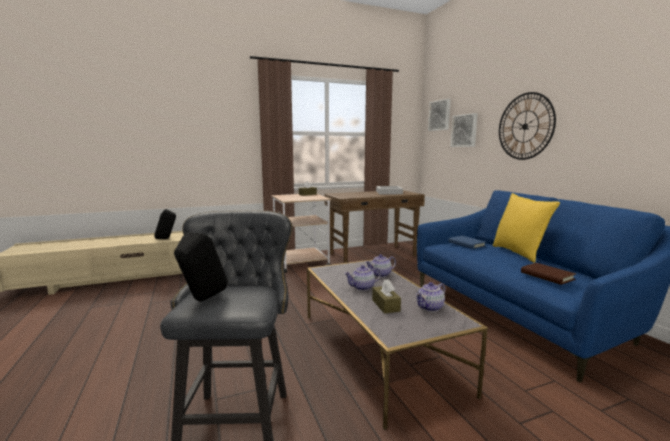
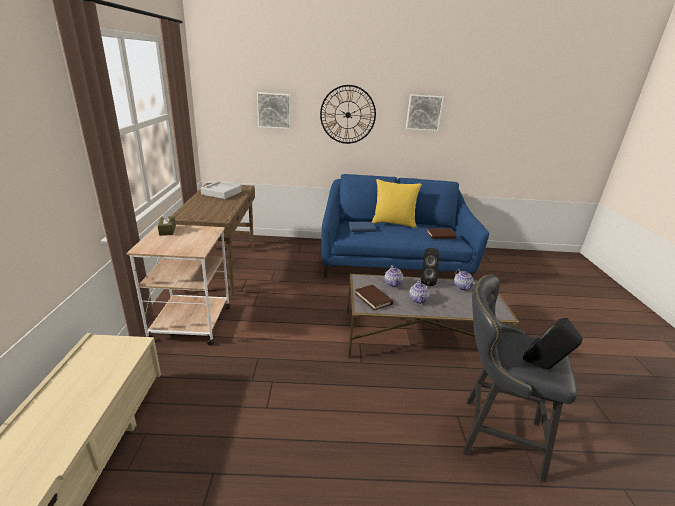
camera: 70 degrees left, 15 degrees up
(166, 238) = (61, 433): black speaker -> black speaker (426, 281)
(339, 271) = (373, 299): none -> brown book
(385, 305) = (455, 301): brown tissue box -> none
(440, 115) = (230, 87): picture -> picture (423, 112)

